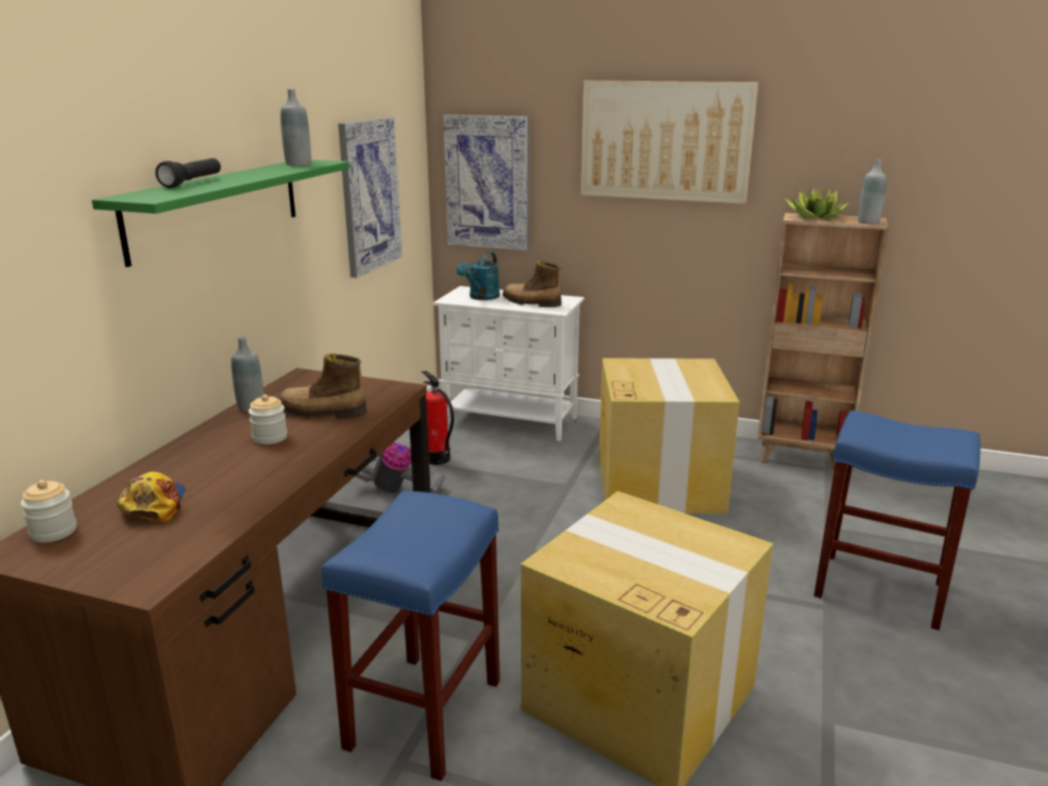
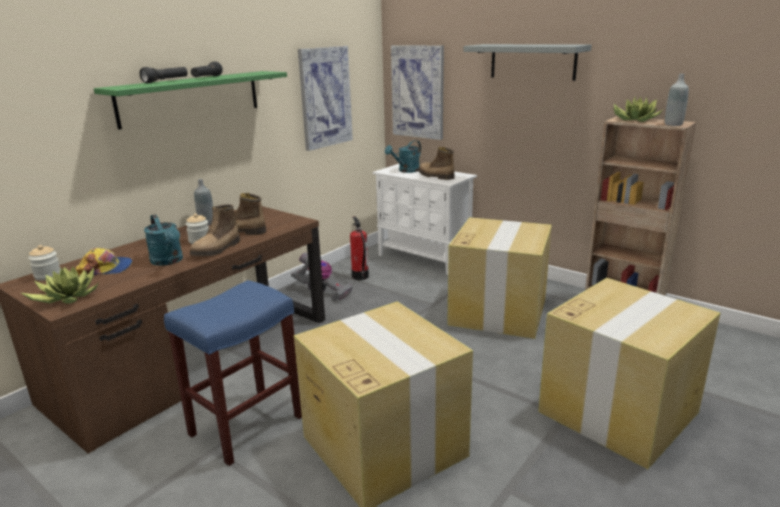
camera: 20 degrees right, 0 degrees up
(133, 564) = (67, 297): none -> potted plant
(153, 504) = (106, 268): cap -> cap turned 75 degrees clockwise
(247, 174) = (207, 78): none -> black flashlight
(253, 477) = (169, 261): none -> turquoise watering can
(298, 164) = (252, 73): grey bottle -> none
(316, 449) = (217, 250): none -> boot
(665, 141) = (532, 61): picture -> grey shelf
(881, 589) = (619, 411): blue stool -> cardboard box

